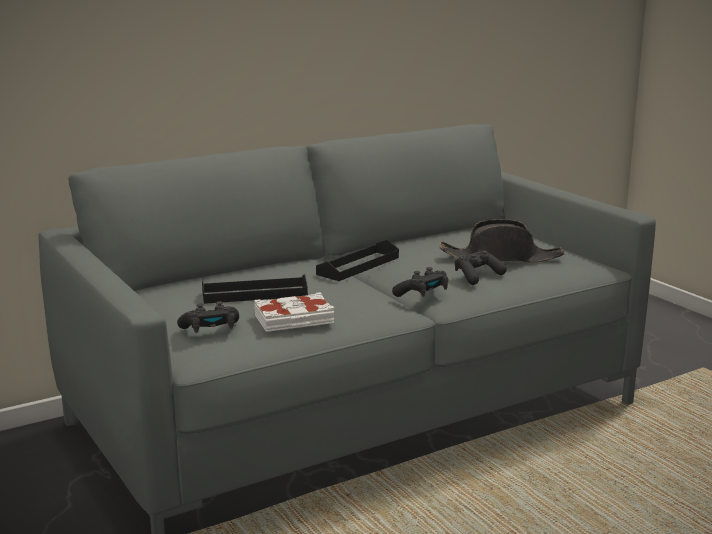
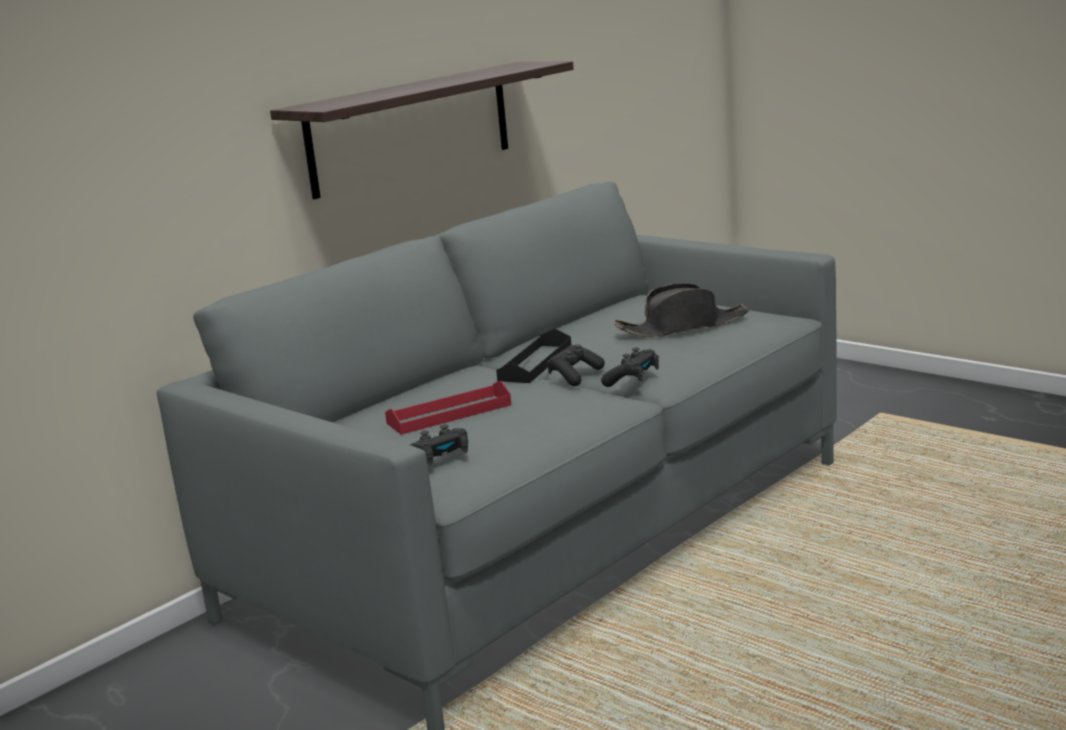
camera: 15 degrees left, 0 degrees up
(254, 294) = (449, 414): black tray -> red tray
(294, 320) = (521, 431): white book -> none
(307, 54) = (411, 128): none -> shelf
(477, 276) = (675, 350): black game controller -> black game controller (575, 376)

